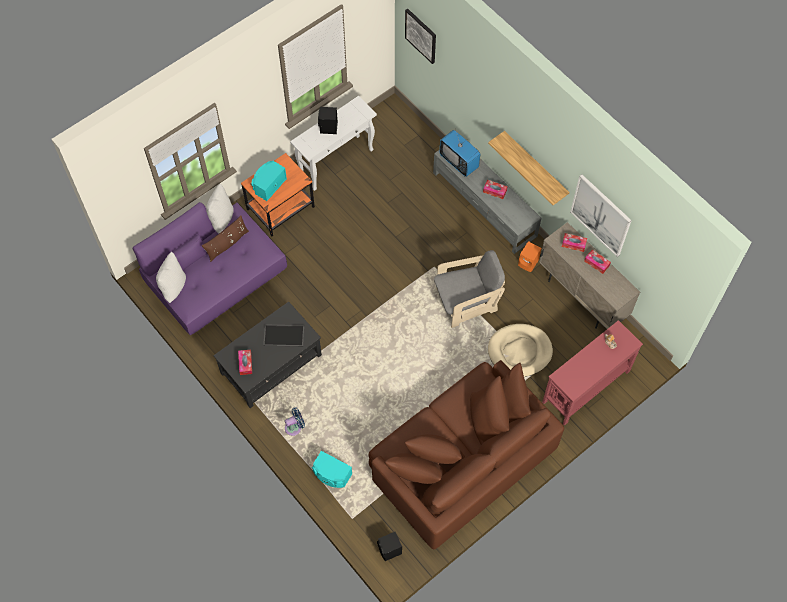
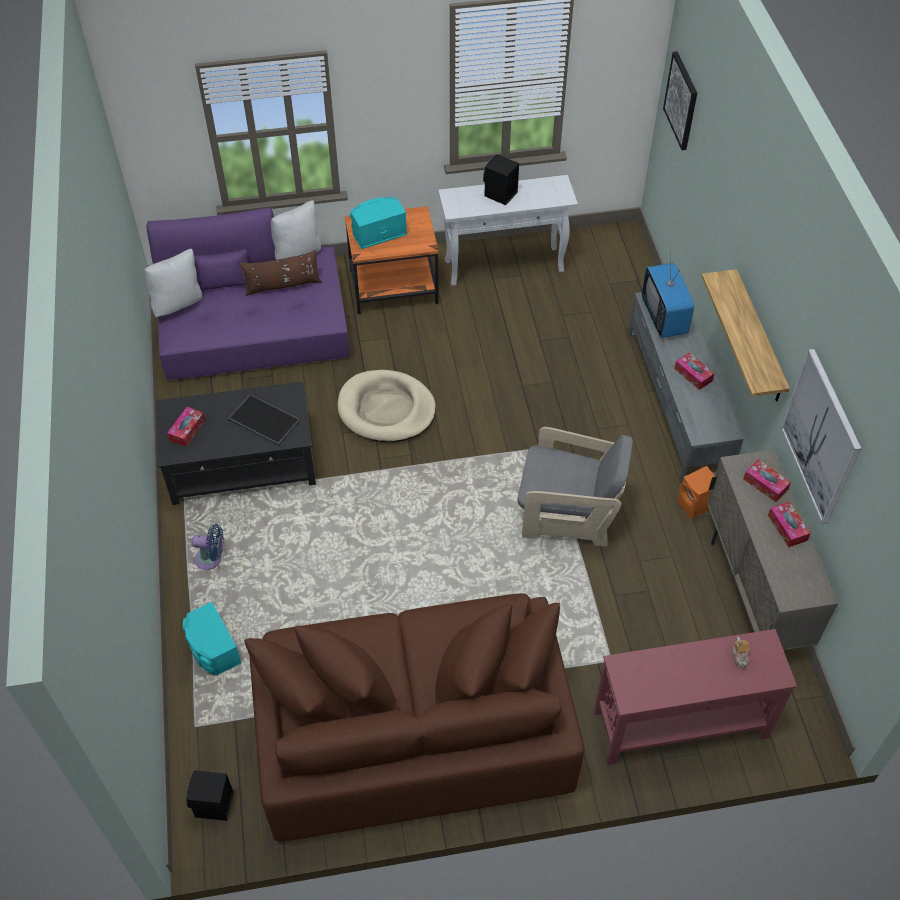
camera: 30 degrees right, 10 degrees down
(519, 351) = (604, 620): beige dog bed -> beige dog bed (386, 409)

